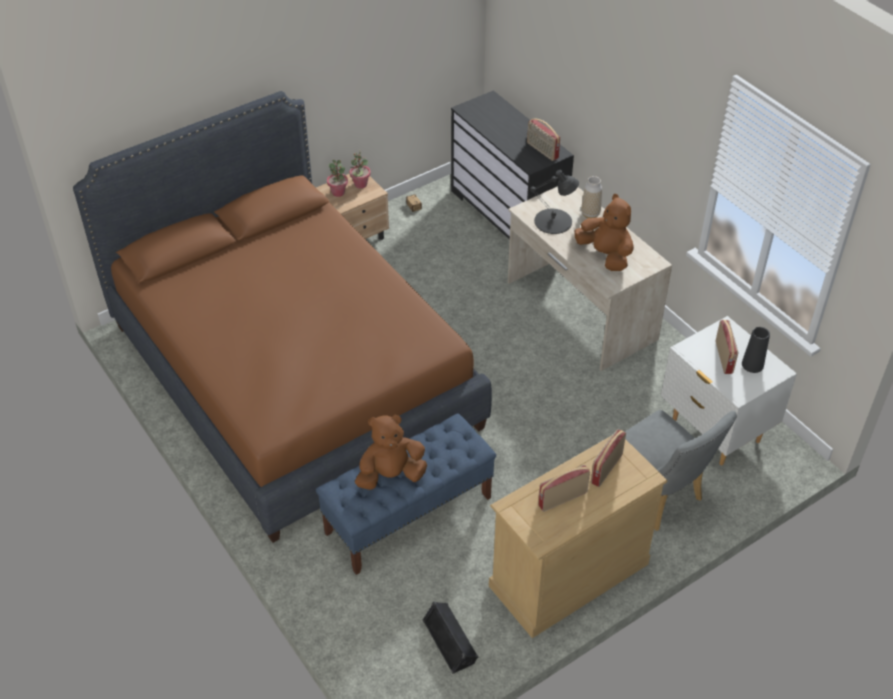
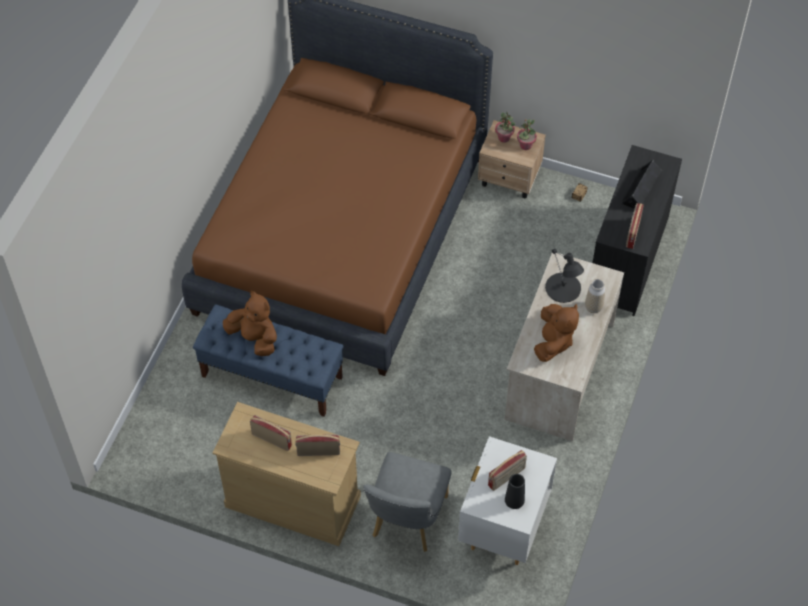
camera: 55 degrees right, 10 degrees up
(451, 640) = (190, 461): black speaker -> black speaker (641, 189)

